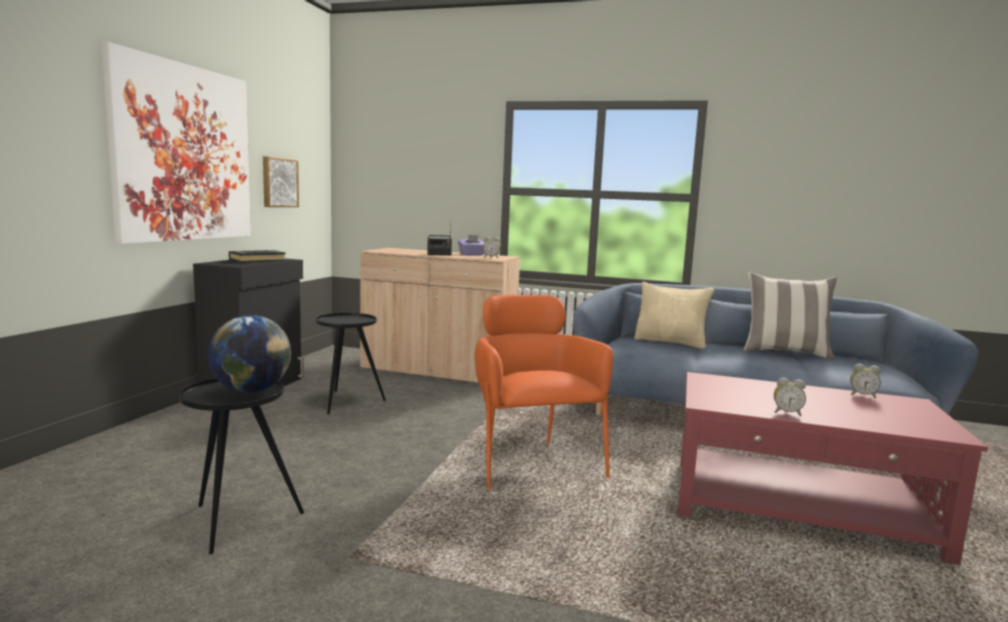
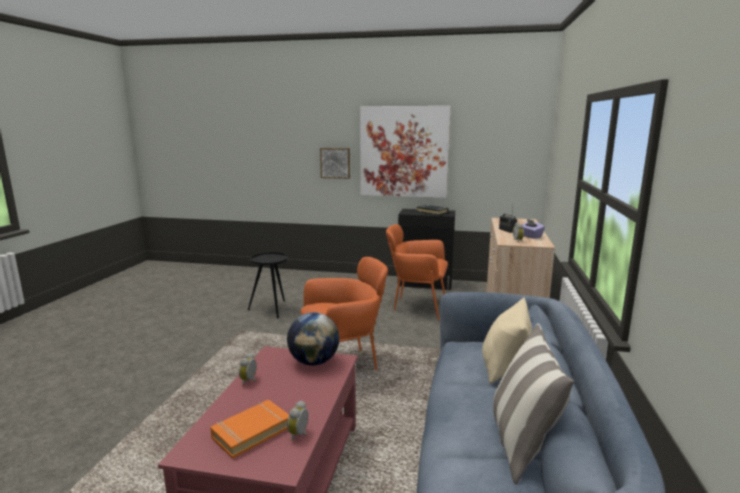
camera: 85 degrees right, 5 degrees up
(251, 390) = (272, 260): globe -> globe (314, 362)
(279, 182) = (482, 165): picture -> picture (335, 163)
(346, 402) = (417, 306): black side table -> orange armchair
(882, 411) = (251, 432): none -> orange book

